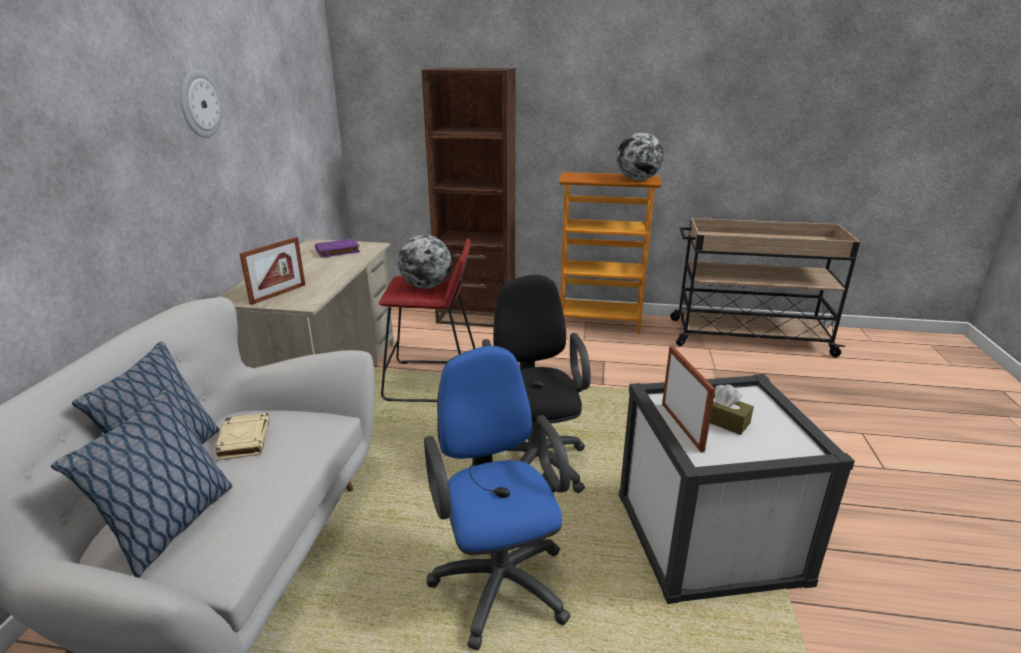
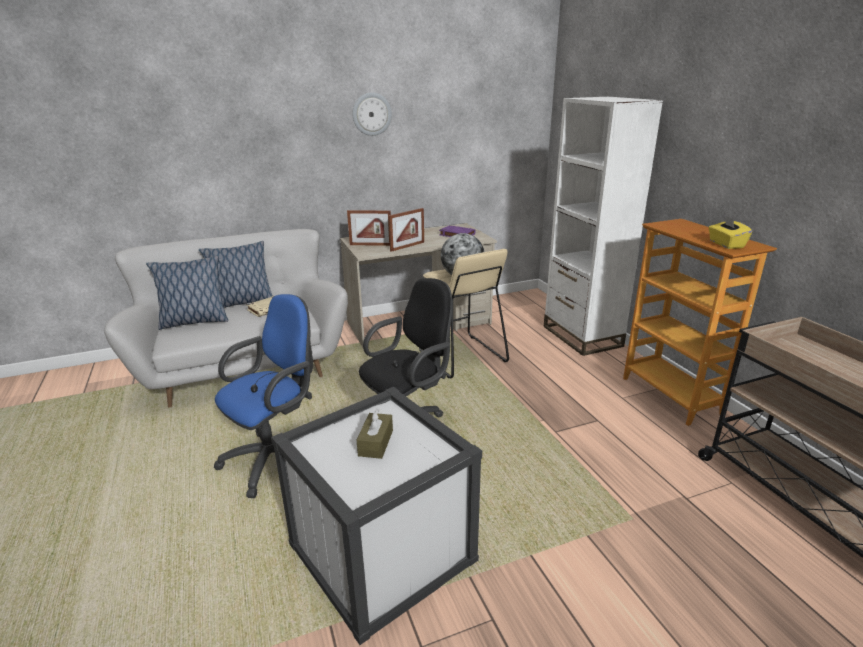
camera: 60 degrees right, 0 degrees up
(432, 382) = (461, 356): red stool -> beige stool
(476, 315) = (582, 336): brown bookcase -> white bookcase
(638, 180) = (726, 244): globe -> yellow tissue box
(682, 426) = (350, 425): picture frame -> picture frame (407, 246)

